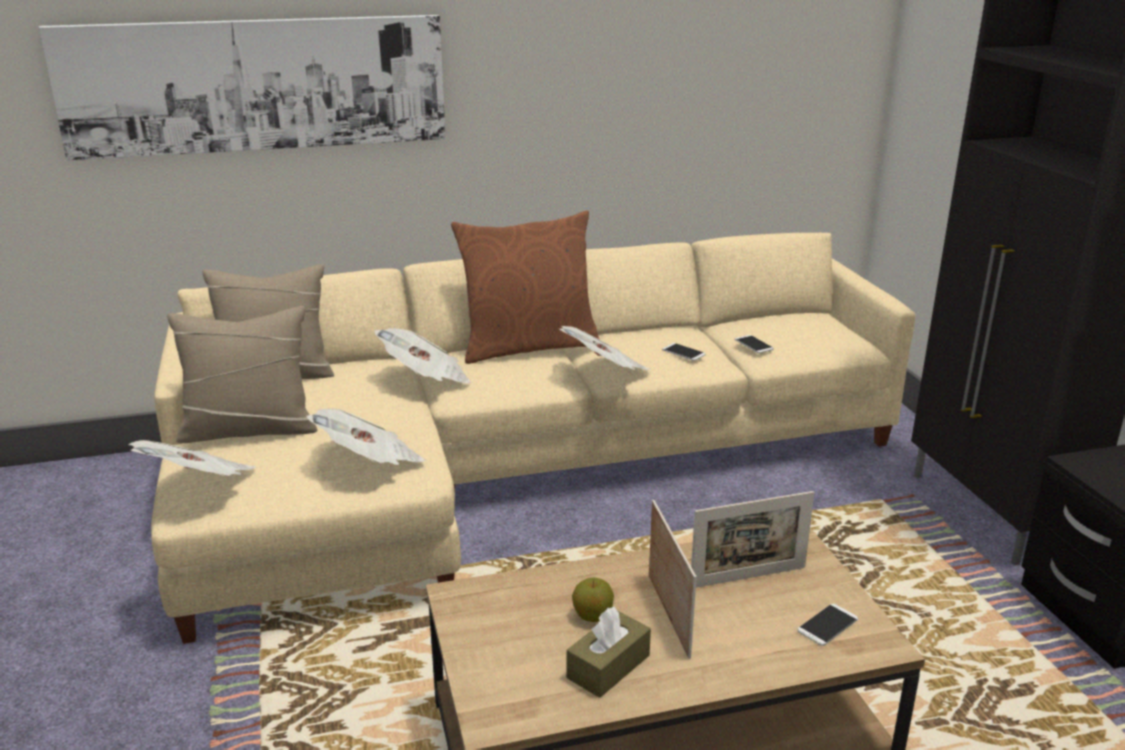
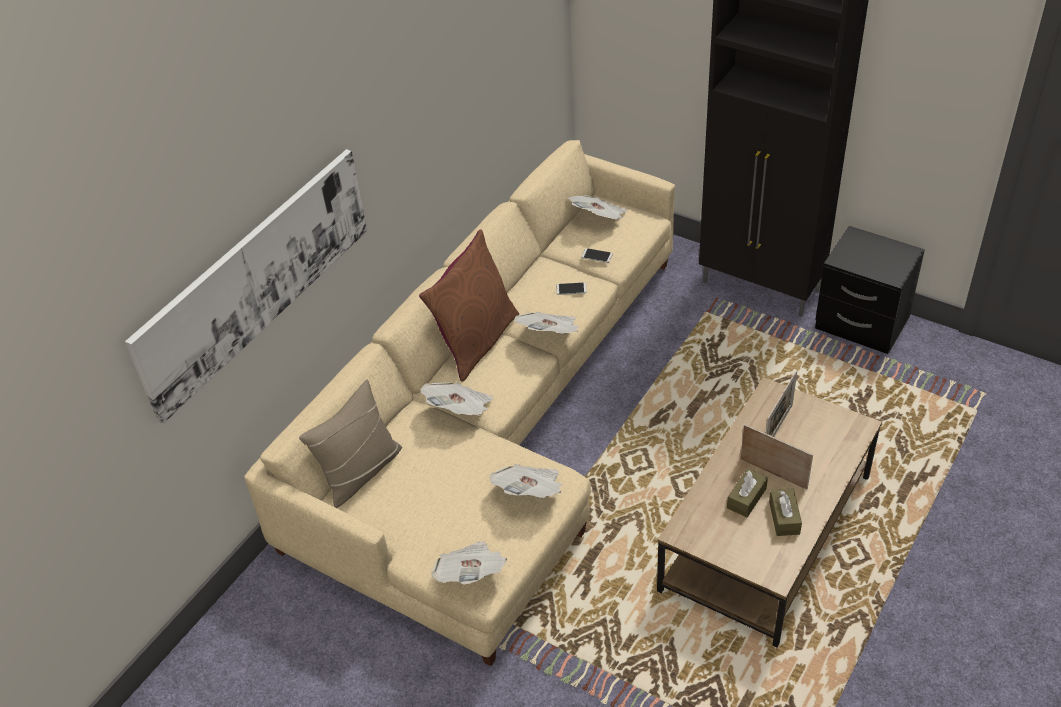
camera: 40 degrees left, 20 degrees up
(249, 429) = (428, 521): beige pillow -> none
(592, 616) = (746, 498): apple -> brown tissue box
(801, 324) = (599, 219): none -> newspaper
(827, 625) = (834, 431): phone -> none

